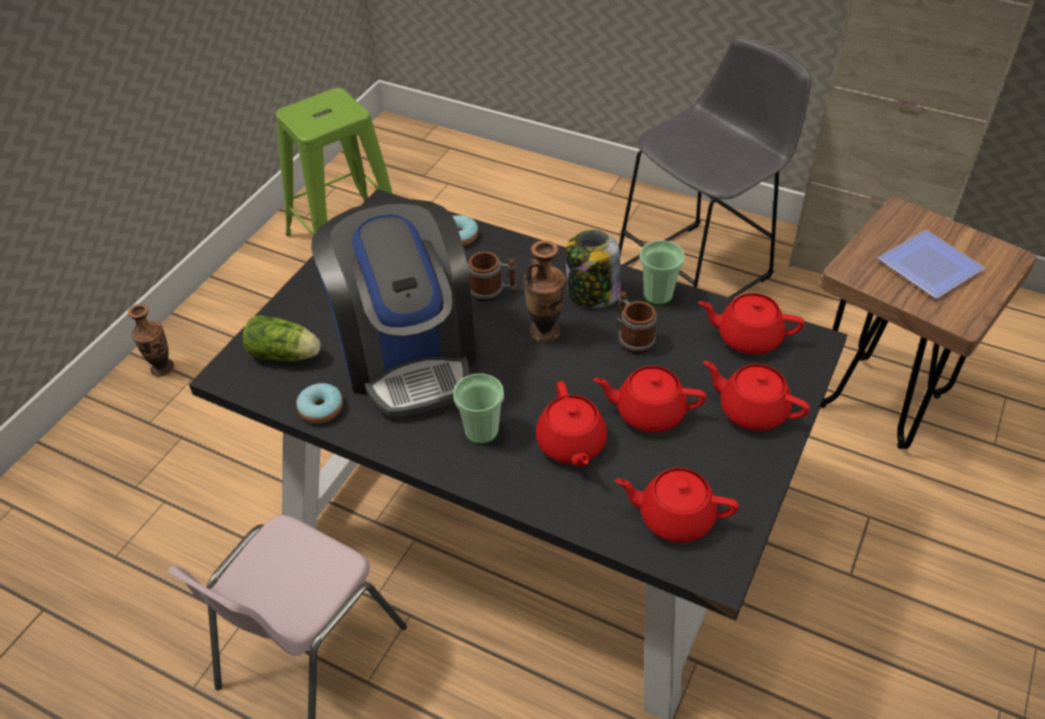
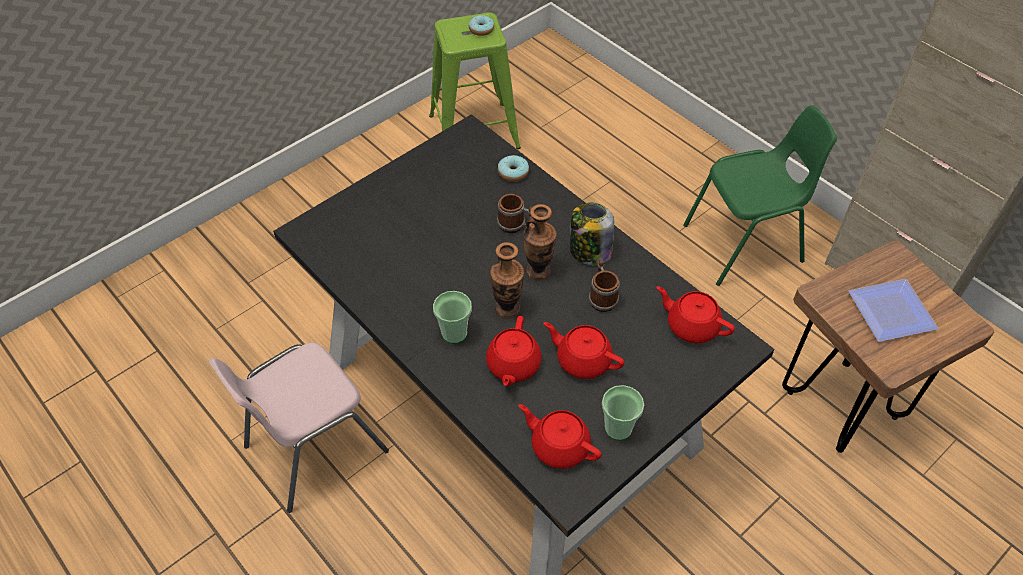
camera: 20 degrees right, 5 degrees up
(162, 368) = (299, 198): vase -> vase (507, 308)
(286, 354) = (347, 229): lettuce -> none
(321, 409) = (352, 279): donut -> donut (481, 29)
(407, 353) = (431, 255): coffee machine -> none
(658, 294) = (640, 268): cup -> cup (618, 428)
(699, 271) = (745, 244): grey stool -> green chair
(751, 410) = (662, 385): red teapot -> none

